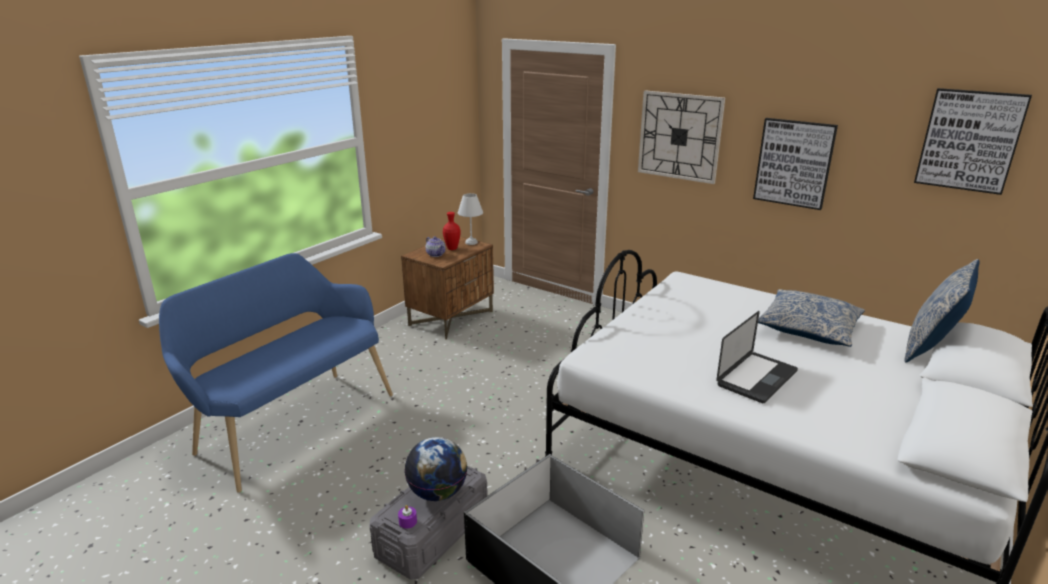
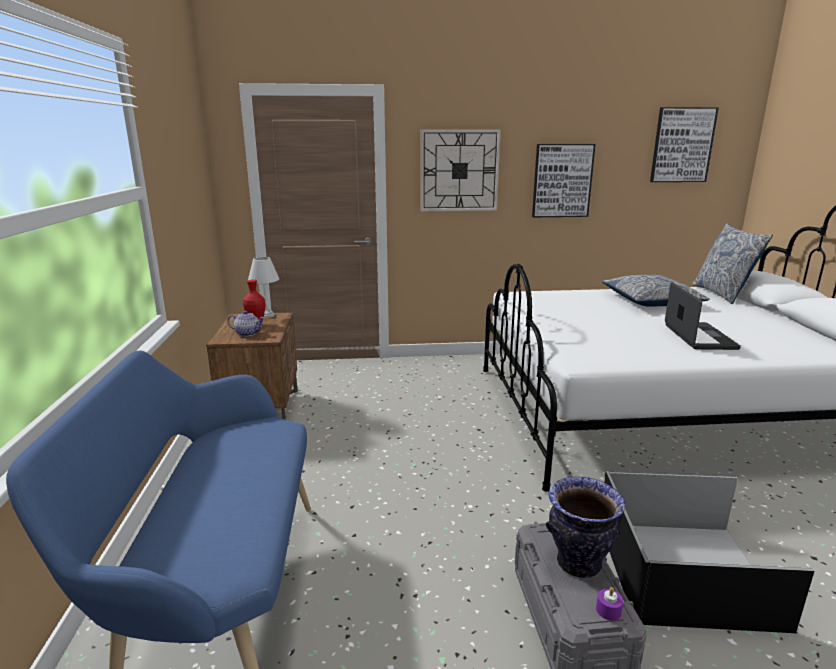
camera: 40 degrees left, 5 degrees down
(438, 493) = (578, 563): globe -> vase

